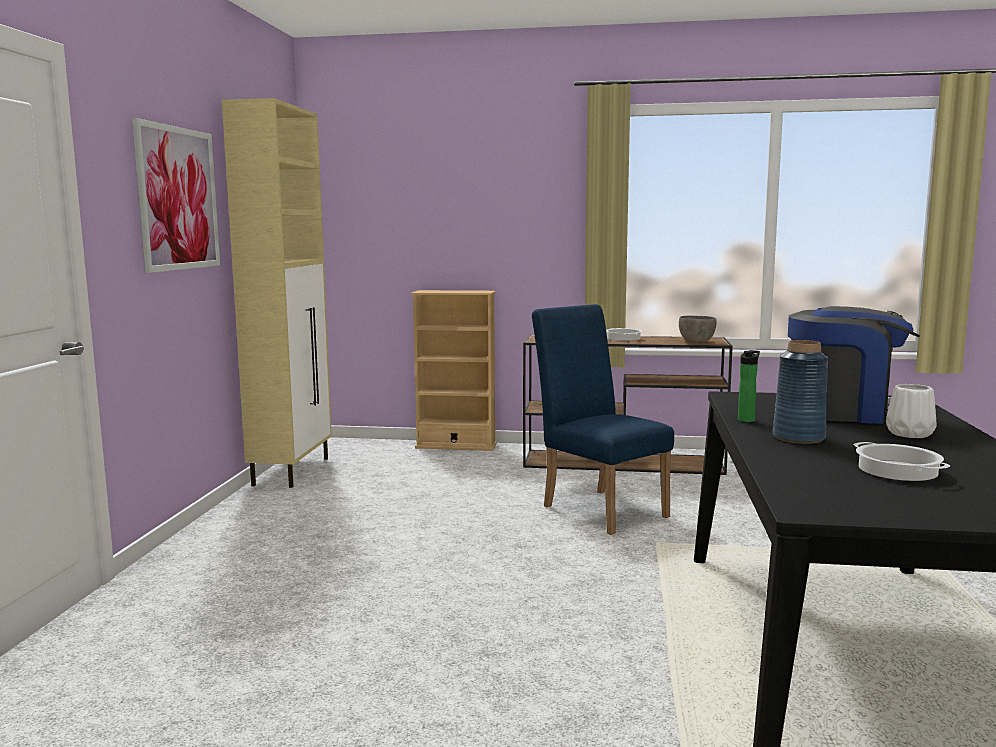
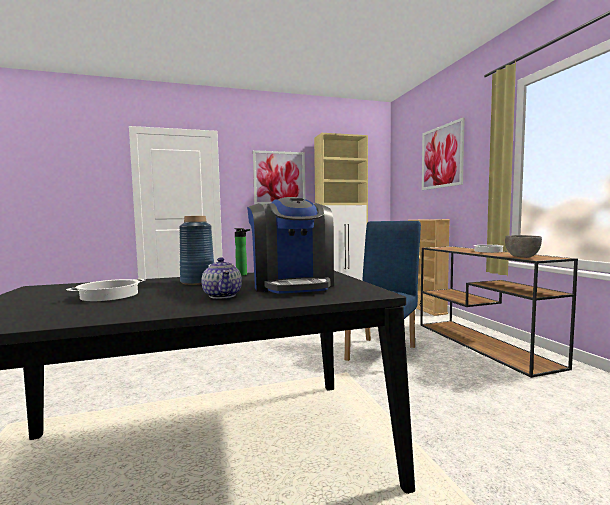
camera: 65 degrees right, 5 degrees down
(465, 183) = (441, 157): none -> picture
(908, 433) = (223, 295): white vase -> teapot

